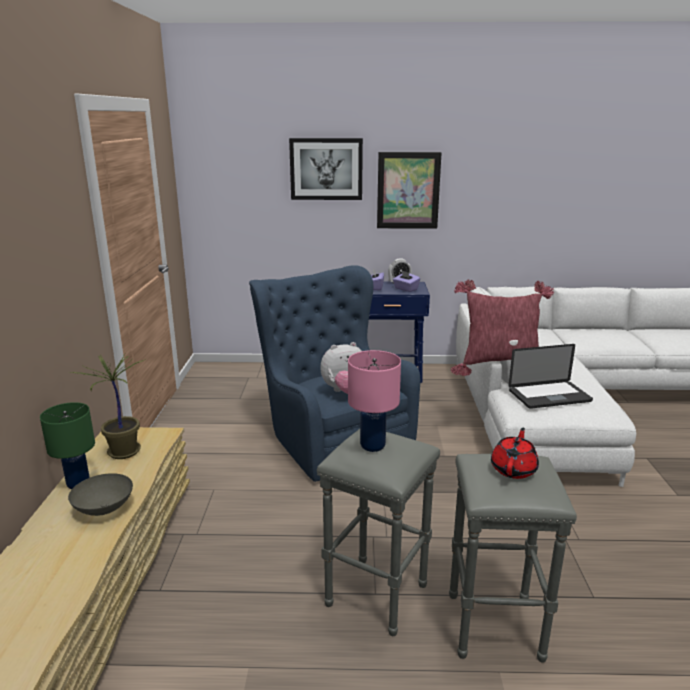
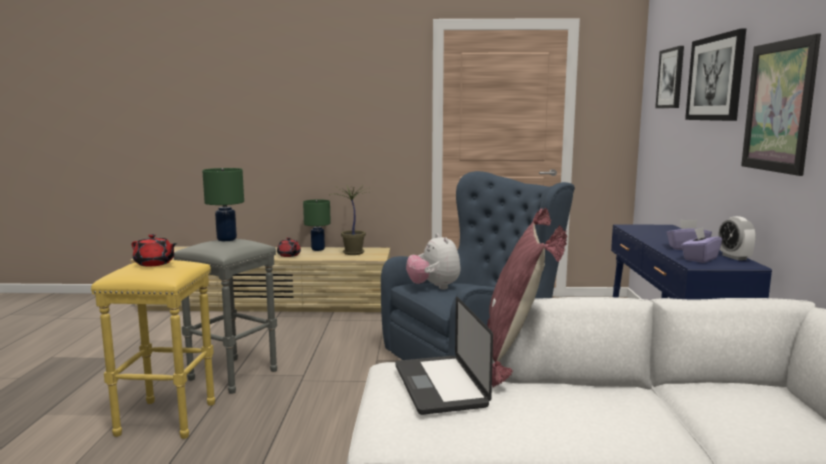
camera: 90 degrees right, 10 degrees down
(105, 508) = (289, 255): grey bowl -> red teapot
(245, 164) = (671, 78): none -> picture
(371, 446) = (227, 239): pink table lamp -> green table lamp
(492, 624) = (169, 417): grey stool -> yellow stool

